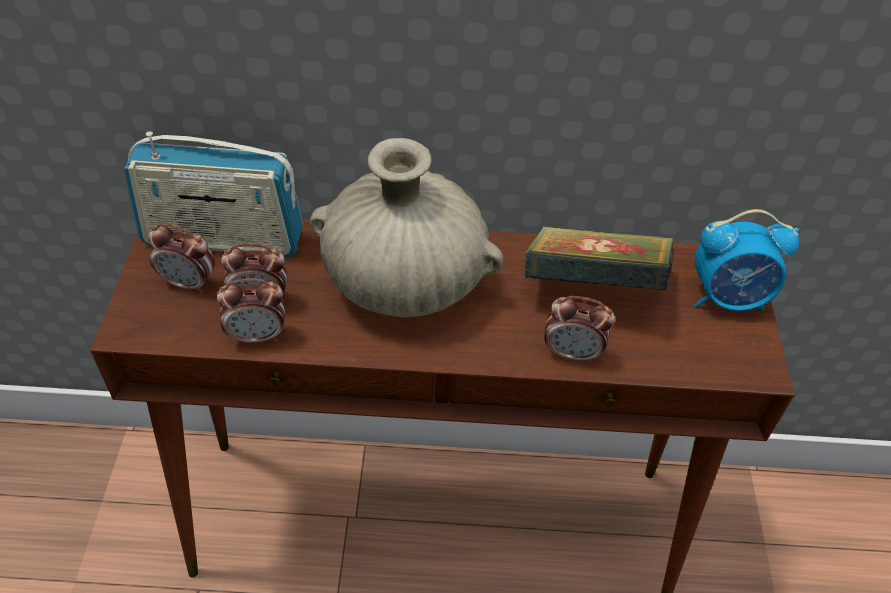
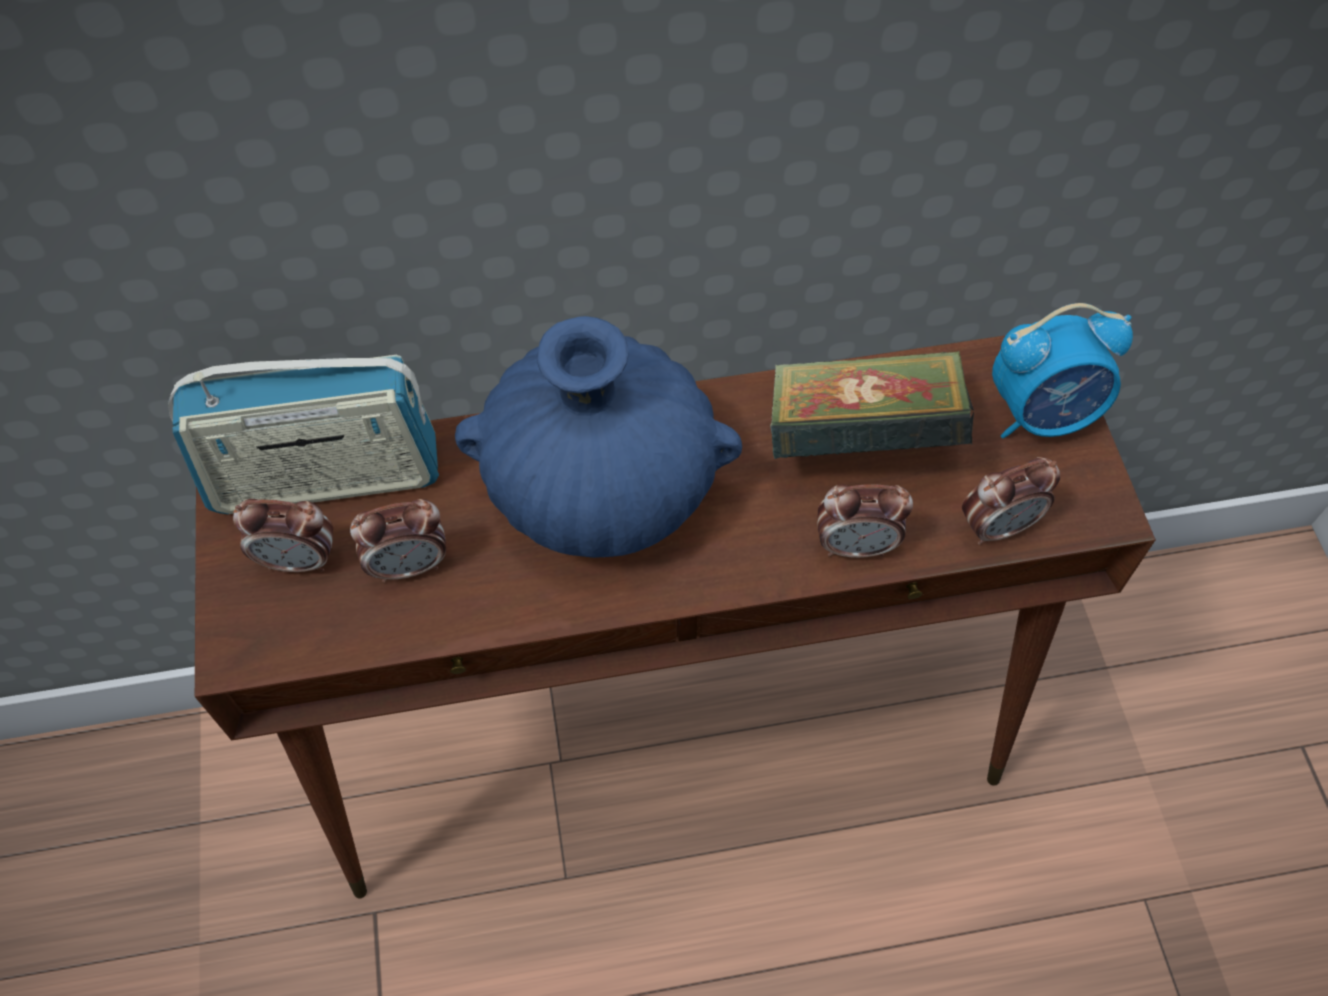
camera: 10 degrees left, 10 degrees up
(257, 336) = (423, 619): alarm clock -> alarm clock (997, 526)
(404, 281) = (601, 488): beige vase -> blue vase

